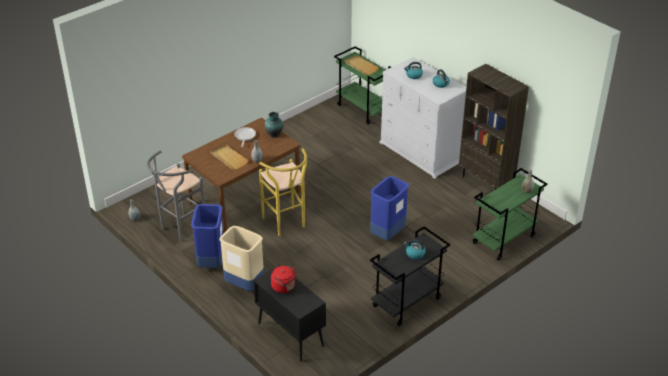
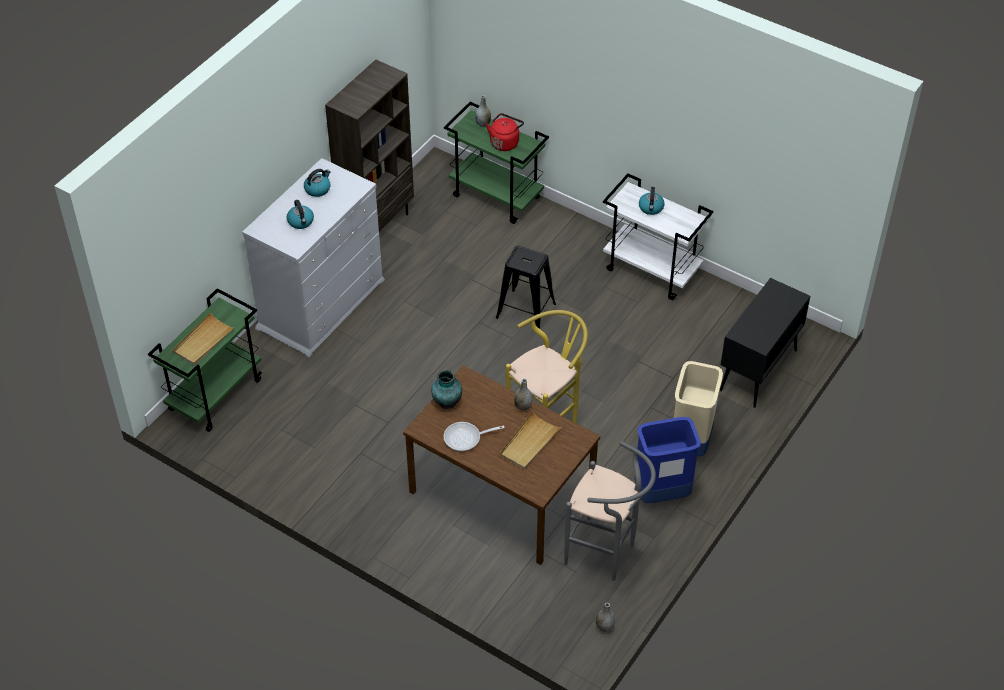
camera: 105 degrees left, 10 degrees up
(284, 287) = (764, 321): red kettle -> red kettle (505, 142)
(387, 234) = (526, 311): blue trash can -> black stool
(406, 303) = (652, 271): black cart -> white cart

